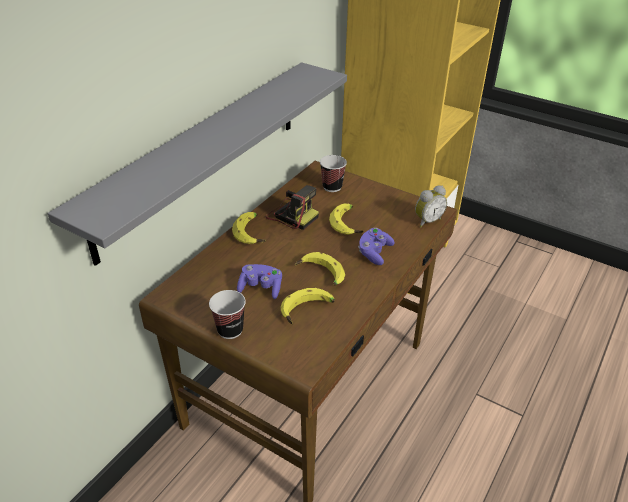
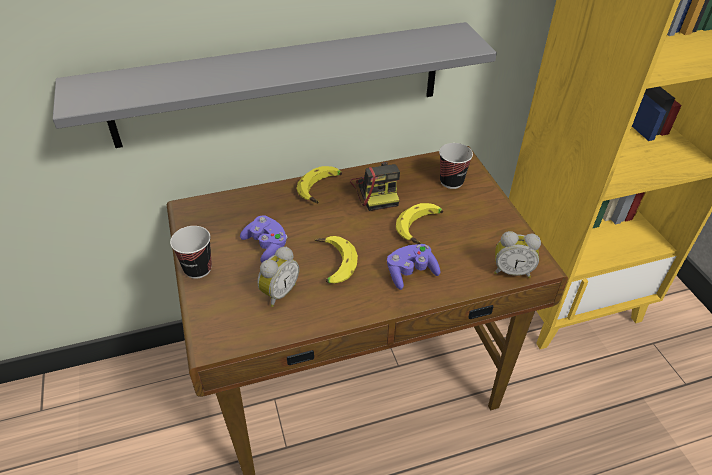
camera: 40 degrees right, 5 degrees up
(307, 311) = (278, 292): banana -> alarm clock

